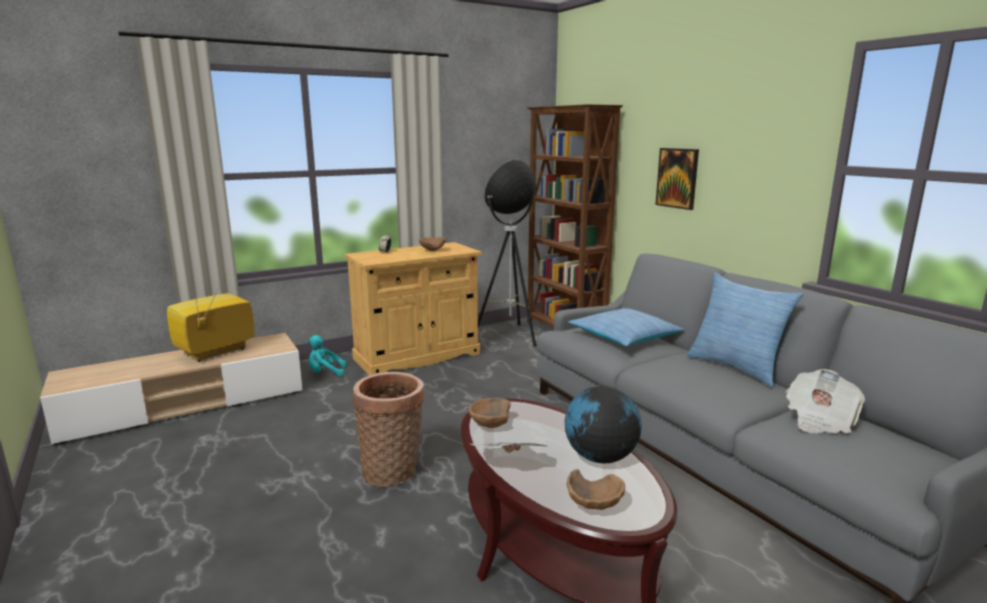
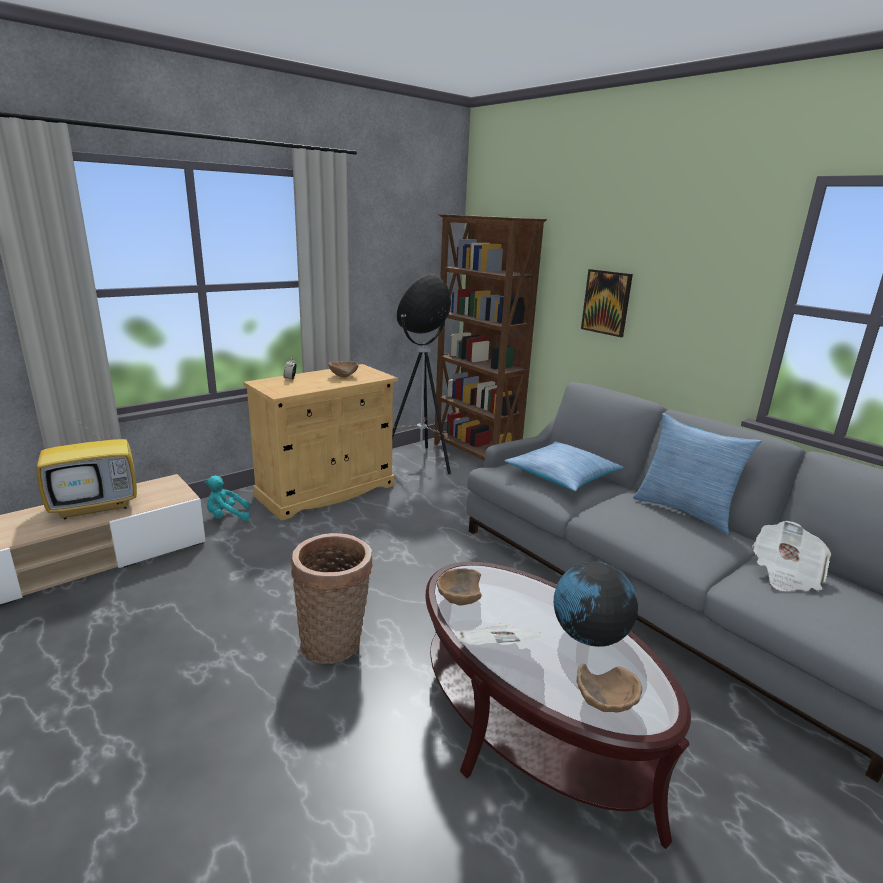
camera: 10 degrees left, 5 degrees up
(215, 353) = (97, 505): television -> television turned 150 degrees counterclockwise

